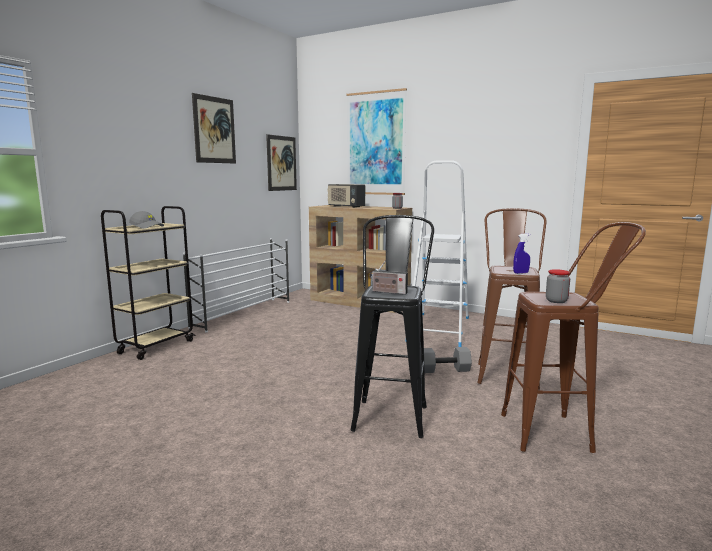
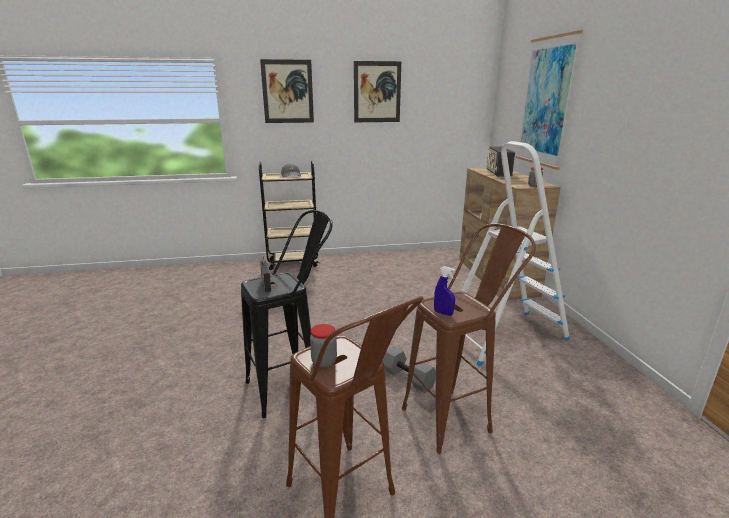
camera: 50 degrees right, 10 degrees up
(244, 314) = (387, 256): white shoe rack -> none
(281, 163) = (463, 119): picture -> picture (287, 91)

